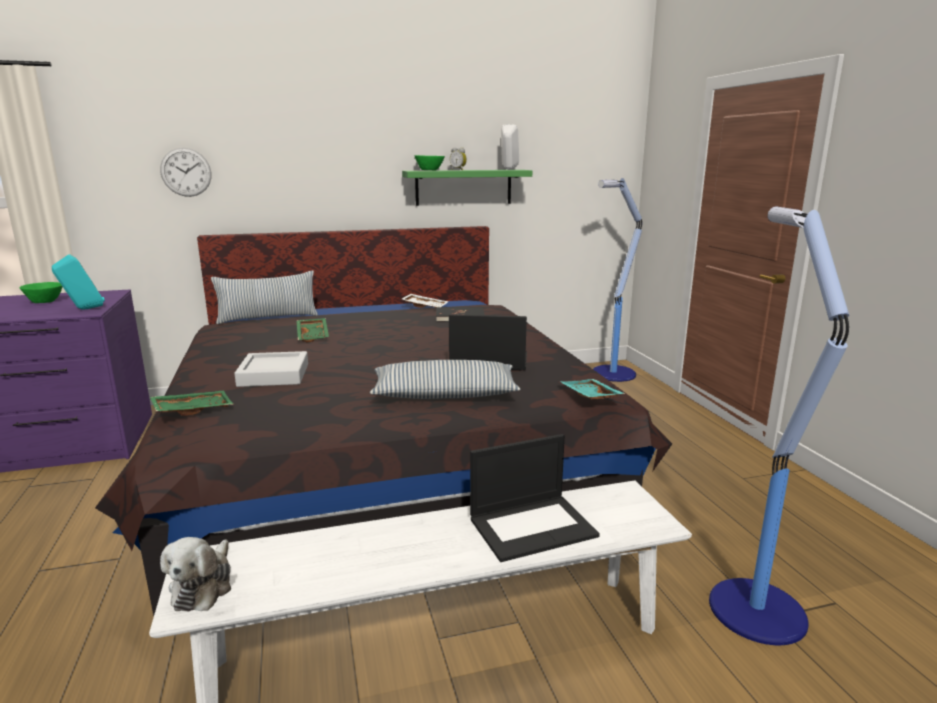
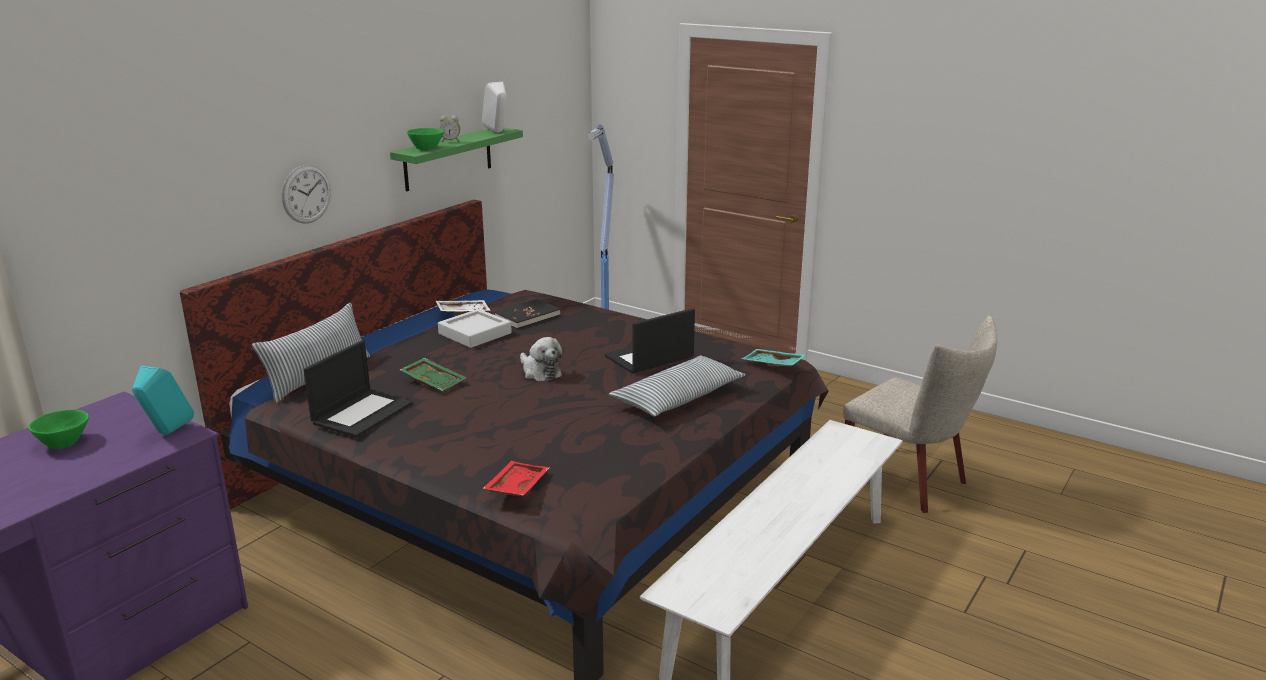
camera: 40 degrees left, 5 degrees up
(186, 172) = (154, 207): wall clock -> wall clock (306, 194)
(193, 410) = (516, 487): green tray -> red tray
(203, 586) = (706, 599): plush toy -> plush toy (540, 372)
(274, 375) = (503, 433): grey tray -> grey tray (475, 333)
(533, 526) = (822, 473): laptop -> laptop (362, 413)
(754, 608) = (910, 482): floor lamp -> beige chair

